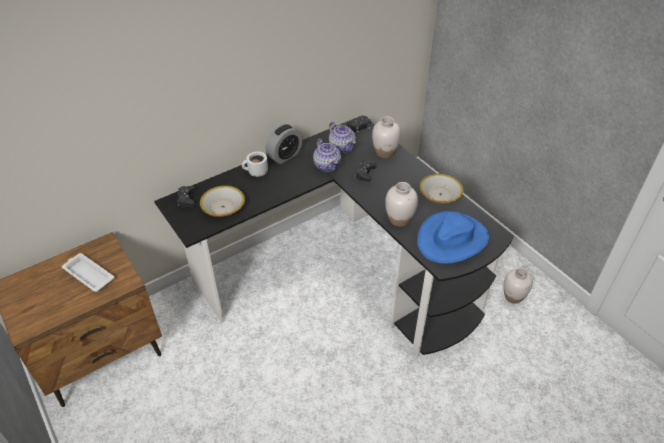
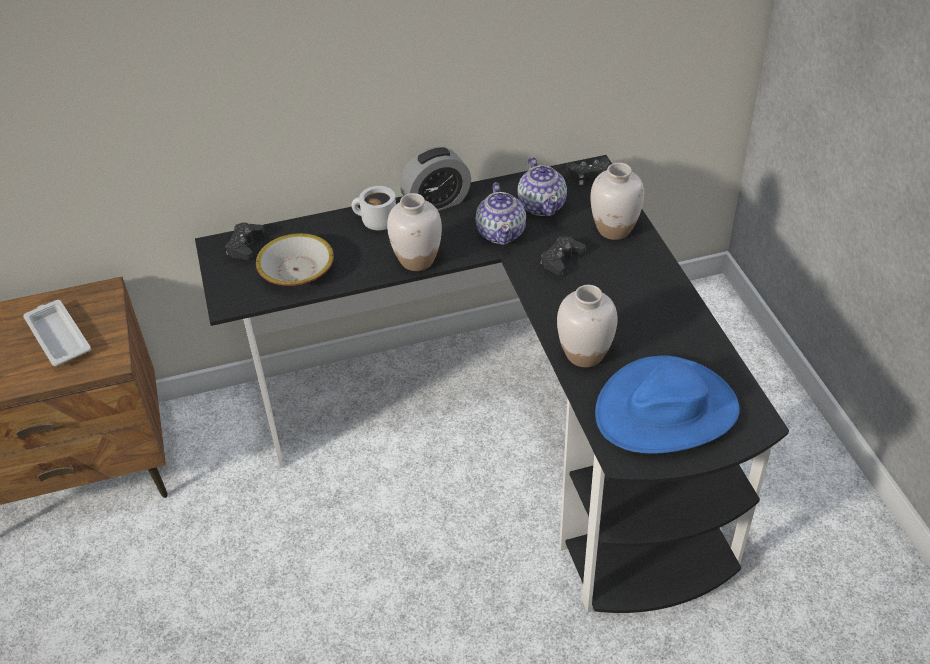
camera: 20 degrees right, 0 degrees up
(440, 194) = (681, 324): bowl -> none
(513, 297) = (815, 550): white vase -> white vase (417, 260)

